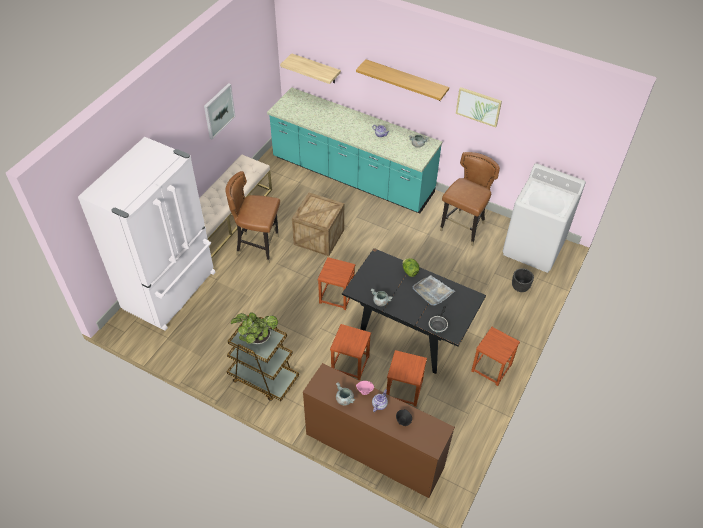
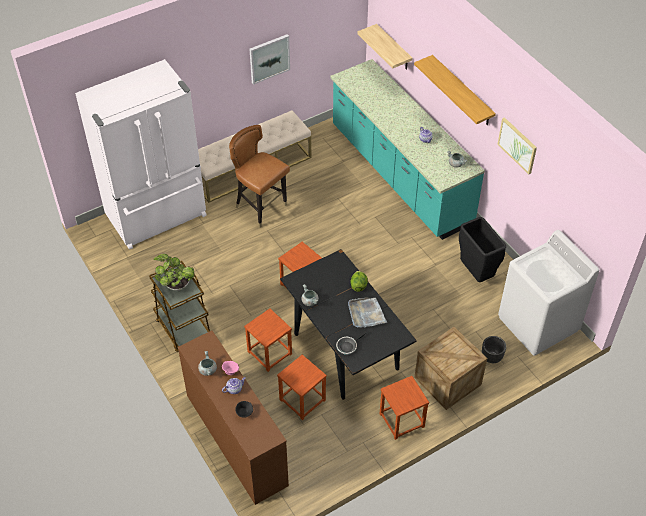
camera: 30 degrees right, 0 degrees up
(319, 237) = (324, 222): crate -> crate (447, 381)
(463, 228) = (476, 273): brown chair -> black trash can

